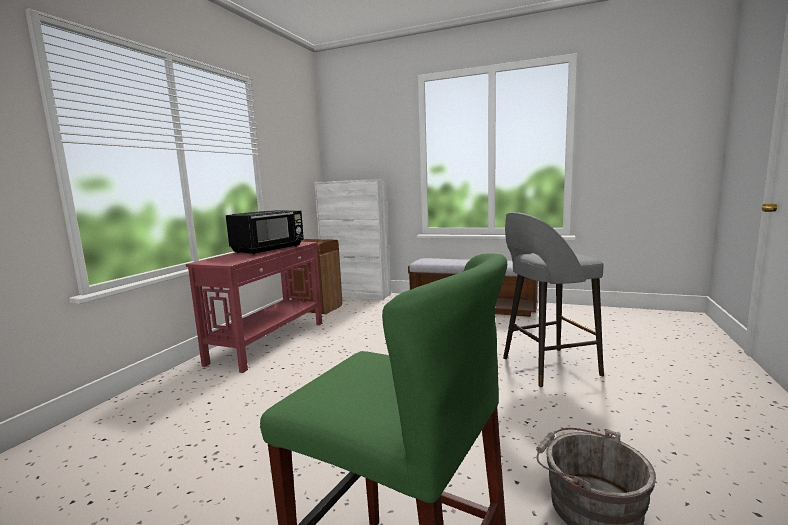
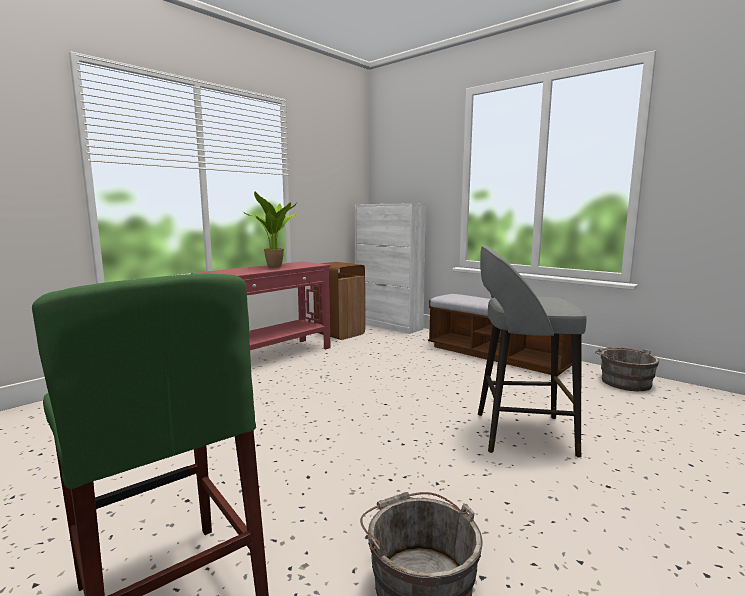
camera: 20 degrees right, 0 degrees up
(269, 249) = (276, 267): black microwave -> potted plant
(577, 313) = (623, 382): none -> grey bucket

